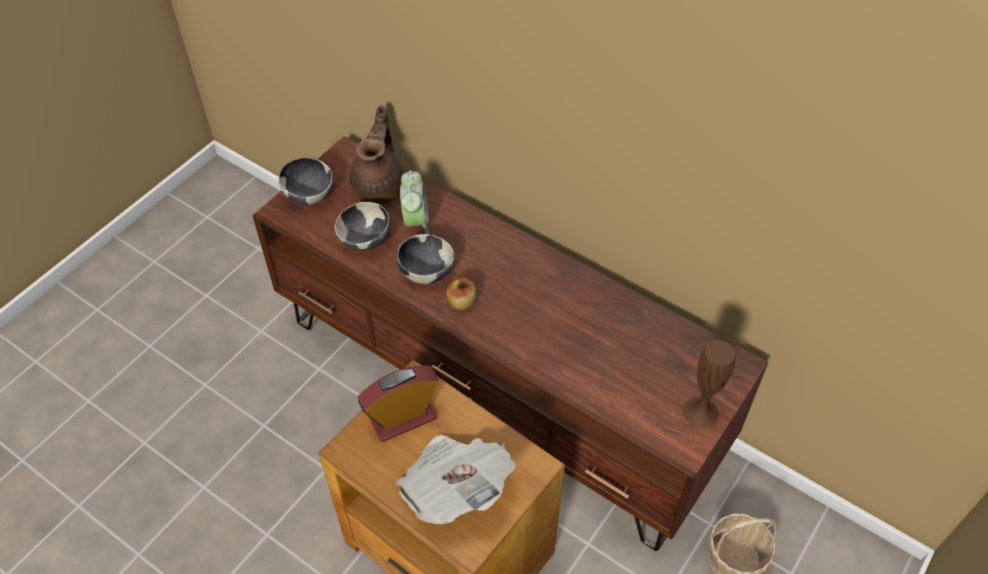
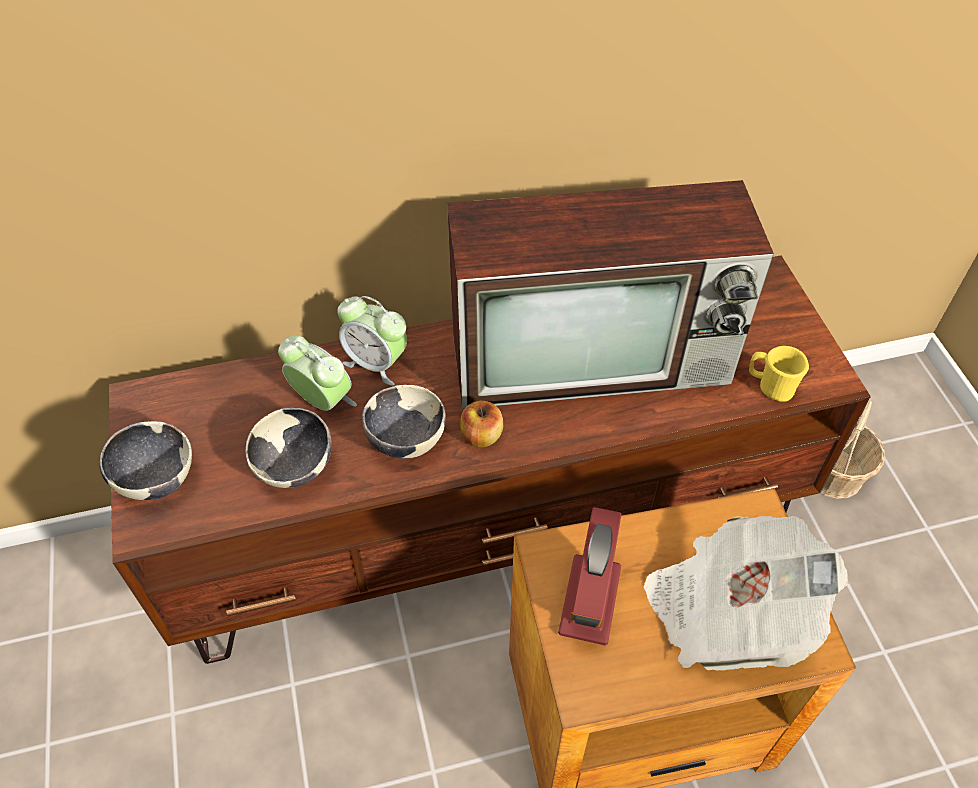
camera: 50 degrees left, 0 degrees up
(380, 186) = (231, 400): brown teapot -> none
(463, 225) = (376, 363): none -> alarm clock
(571, 317) = (594, 357): none -> television
(642, 419) = (770, 386): none -> yellow mug
(700, 412) = (798, 338): brown vase -> none

